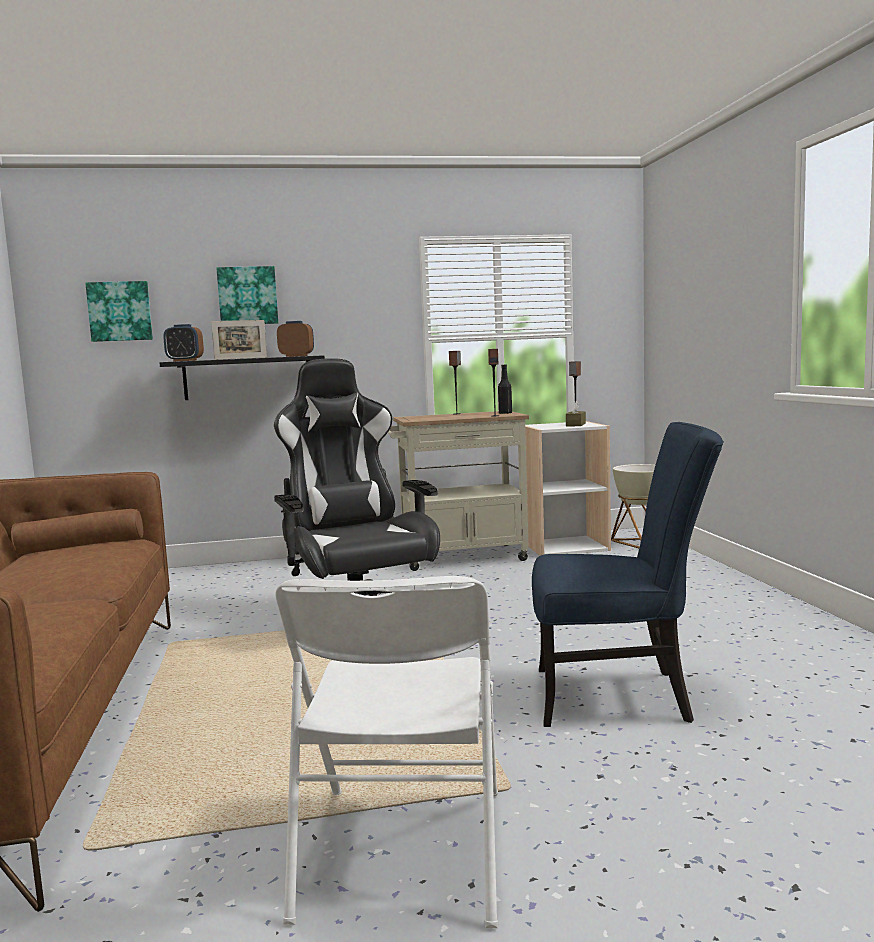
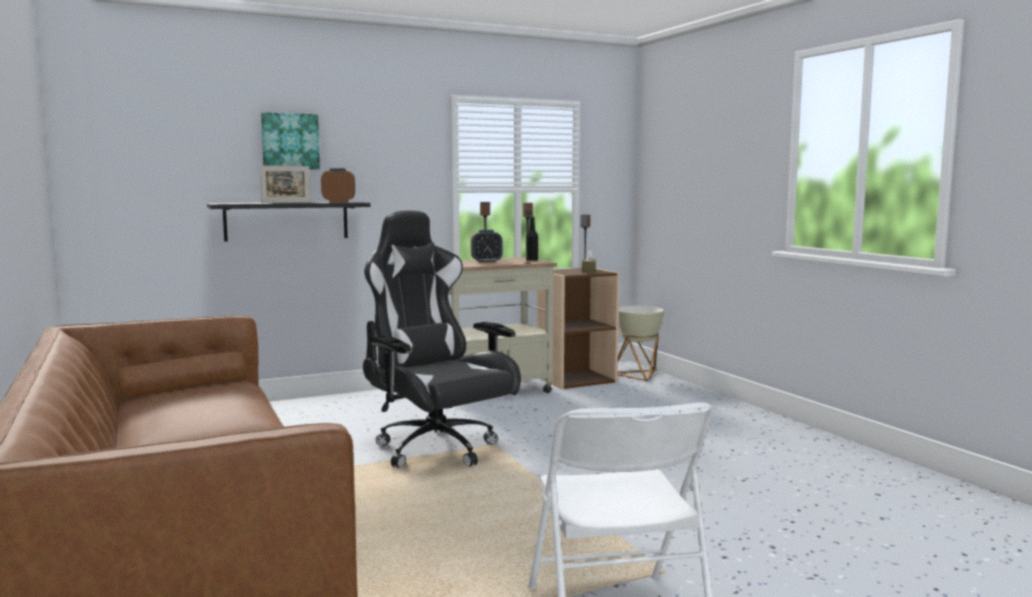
camera: 15 degrees left, 0 degrees up
(120, 311) = (160, 150): picture -> none
(185, 360) = (232, 203): alarm clock -> alarm clock (486, 262)
(566, 546) = (576, 379): white bookcase -> brown bookcase
(621, 696) = (703, 498): blue chair -> none

